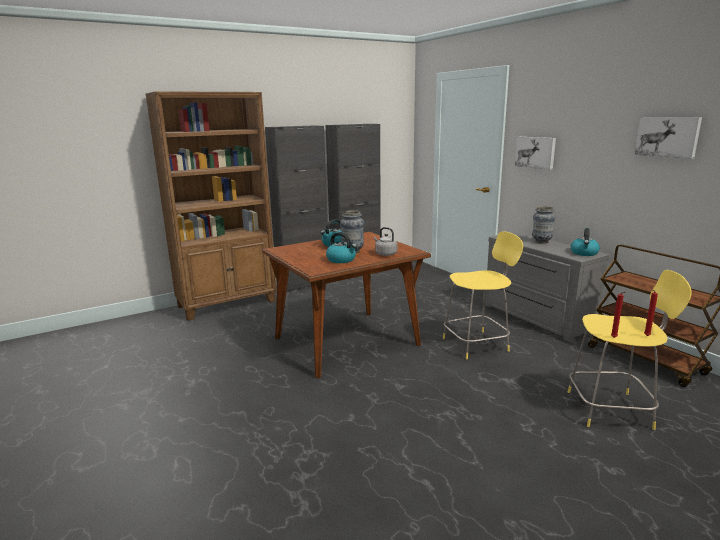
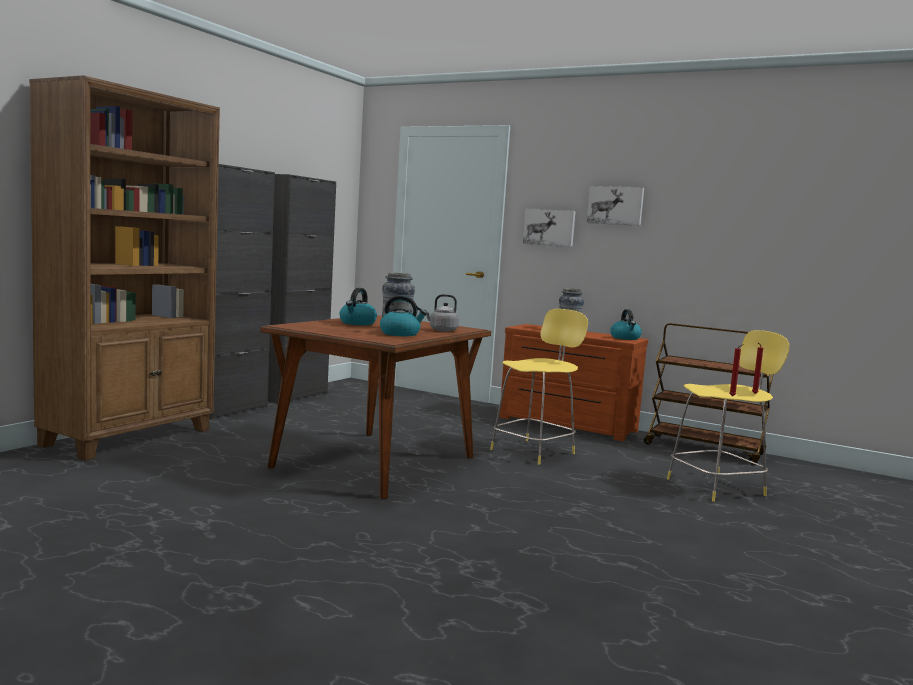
camera: 30 degrees left, 10 degrees down
(535, 318) = (566, 425): grey dresser -> brown dresser
(667, 137) = (703, 211): picture -> picture (615, 205)

